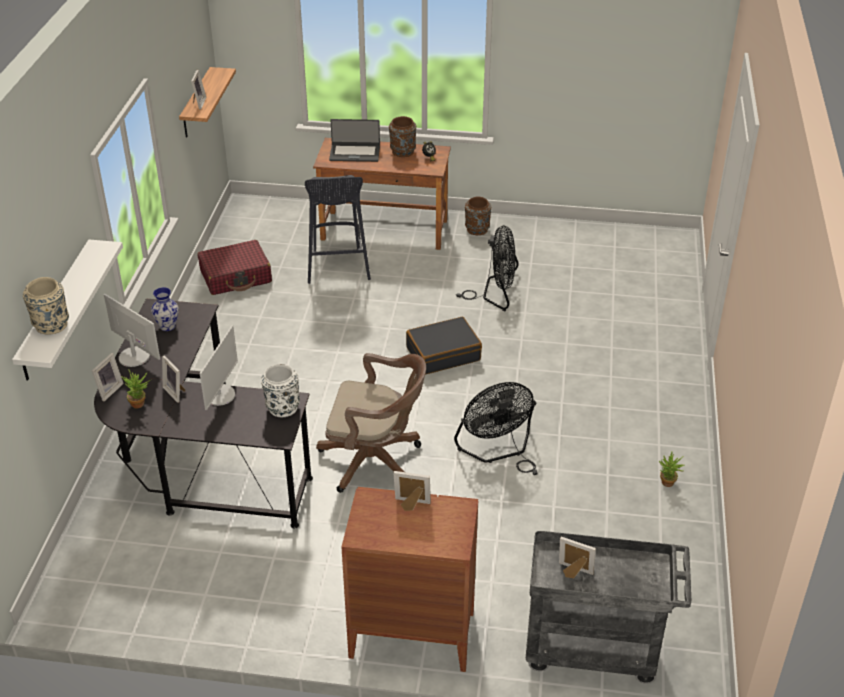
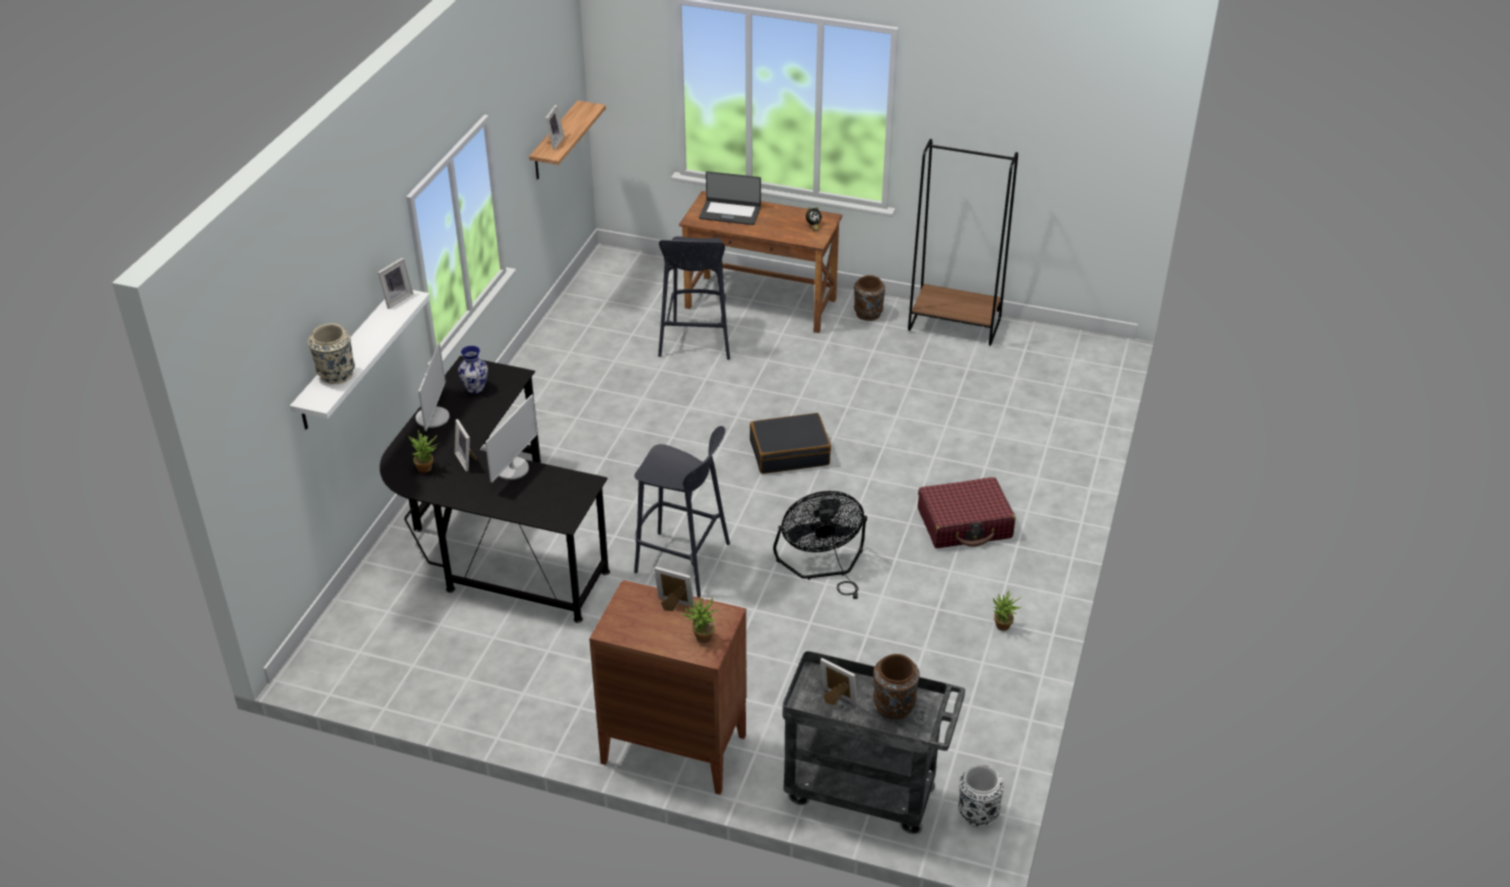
camera: 10 degrees right, 0 degrees up
(108, 390) = (398, 450): picture frame -> picture frame (396, 299)
(134, 356) = (433, 417): monitor -> monitor turned 45 degrees clockwise
(236, 276) = (580, 340): red suitcase -> red suitcase (965, 524)
(282, 407) = (574, 489): white vase -> white vase (977, 813)
(376, 461) = (683, 562): brown office chair -> grey stool
(403, 152) = (785, 216): brown vase -> brown vase (894, 706)
(446, 533) = (701, 638): none -> potted plant
(495, 291) = (868, 388): black fan -> none
(551, 232) = (954, 326): none -> clothes rack

